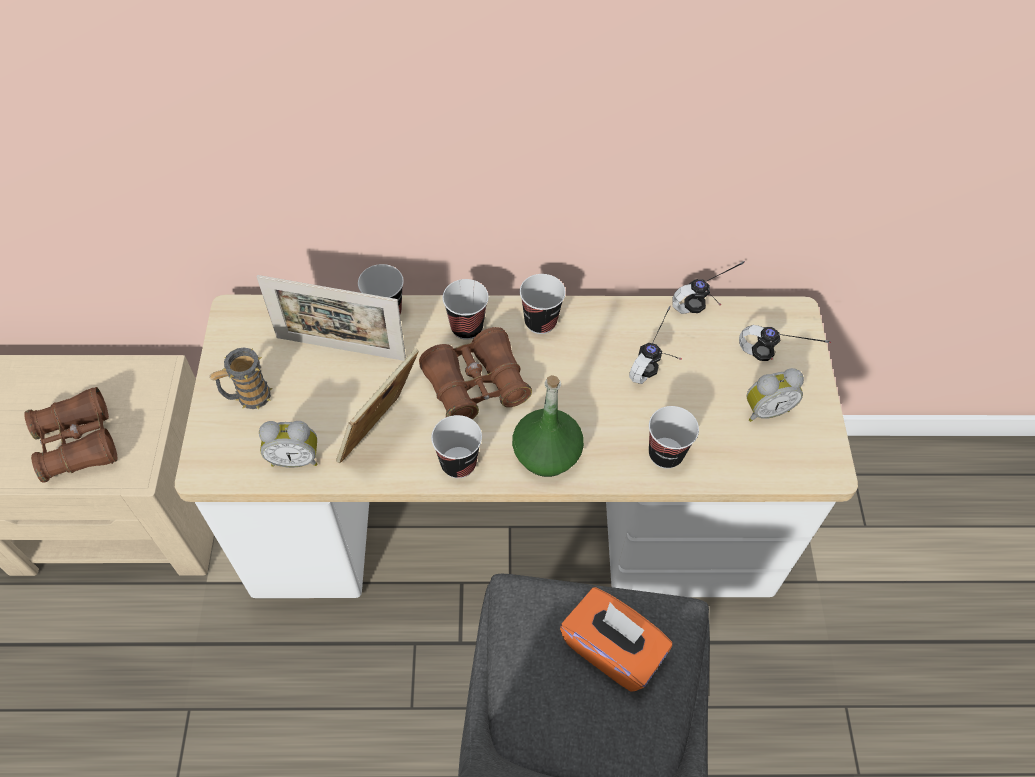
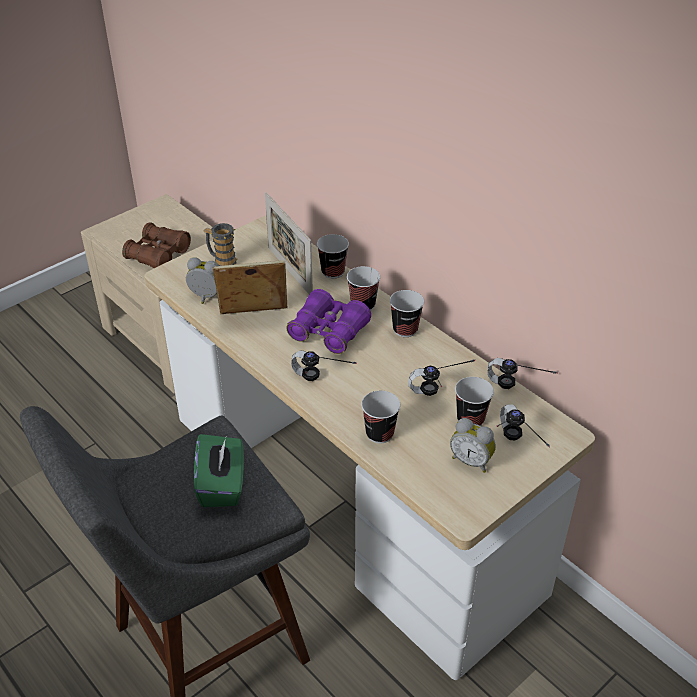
camera: 50 degrees right, 15 degrees down
(295, 458) = (206, 298): alarm clock -> alarm clock turned 150 degrees clockwise
(458, 463) = (271, 355): cup -> cup (470, 419)
(476, 386) = (328, 331): brown binoculars -> purple binoculars
(546, 453) = (318, 384): green bottle -> headphones
(612, 649) = (222, 485): orange tissue box -> green tissue box

